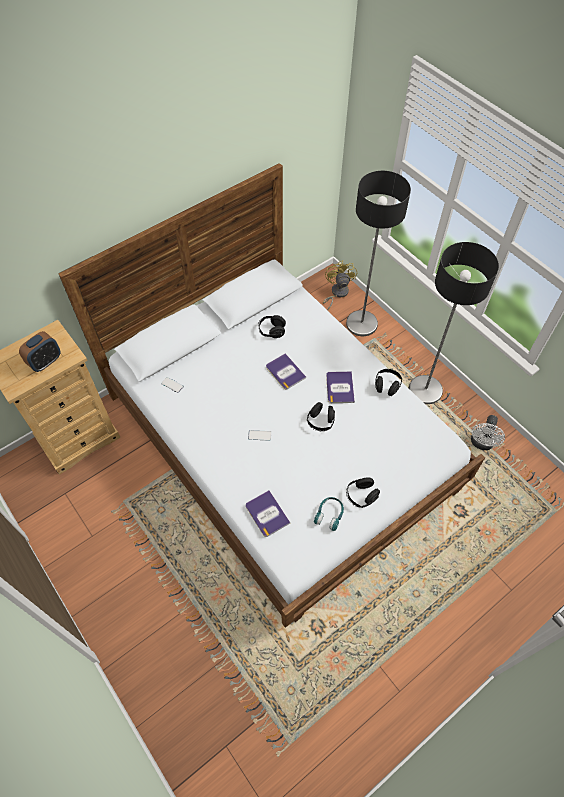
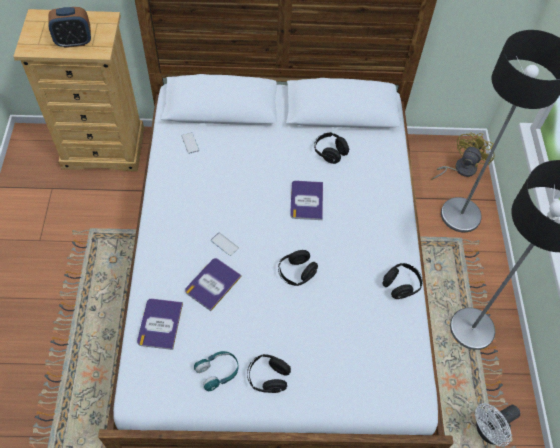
camera: 35 degrees right, 0 degrees up
(340, 387) = (348, 253): book -> book (212, 284)

